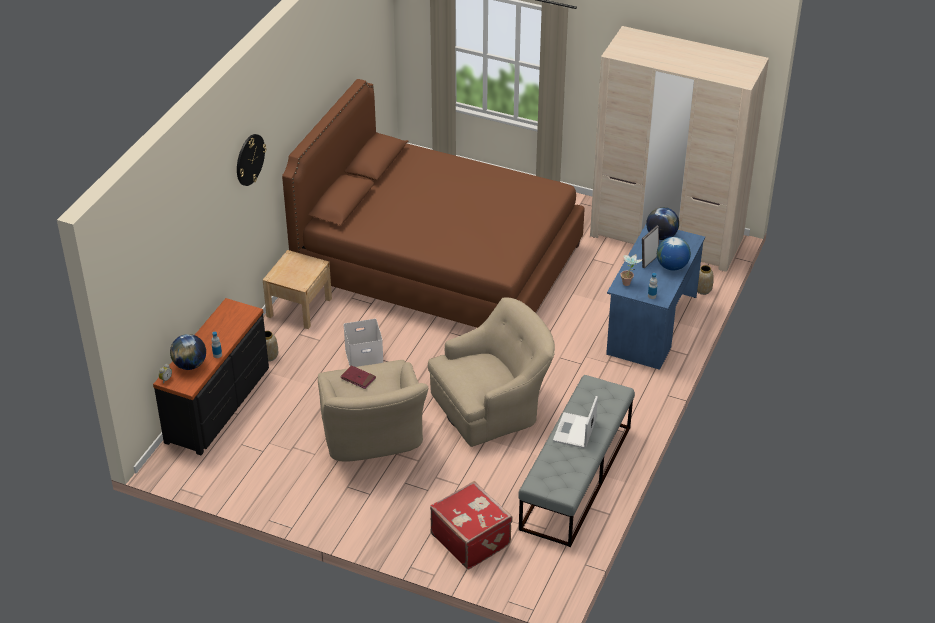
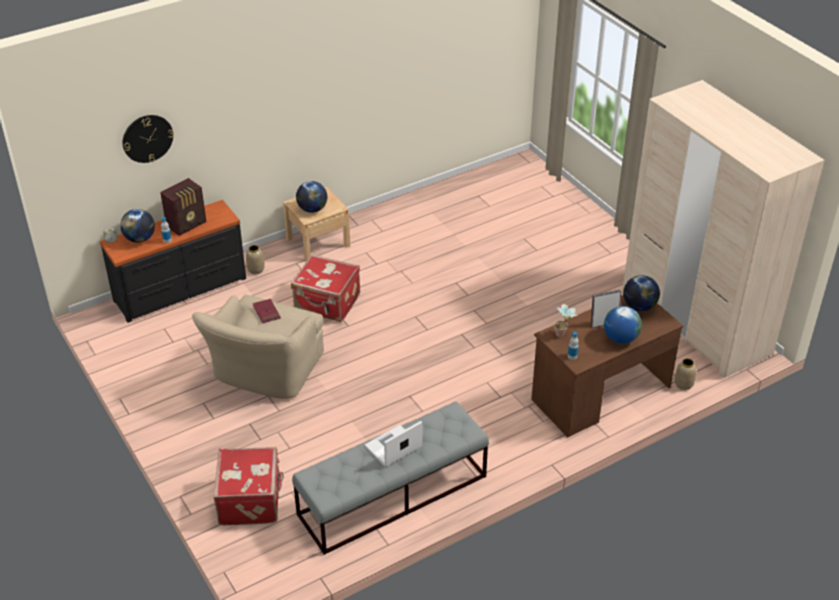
camera: 35 degrees right, 0 degrees up
(219, 333) = (187, 224): none -> radio
(249, 159) = (276, 81): wall clock -> wall clock (147, 138)
(297, 275) = (312, 209): none -> globe
(364, 356) = (327, 304): white storage box -> red suitcase
(439, 264) = (464, 256): brown bed -> none
(493, 406) = (386, 396): beige armchair -> none
(651, 325) = (600, 394): blue desk -> brown desk

